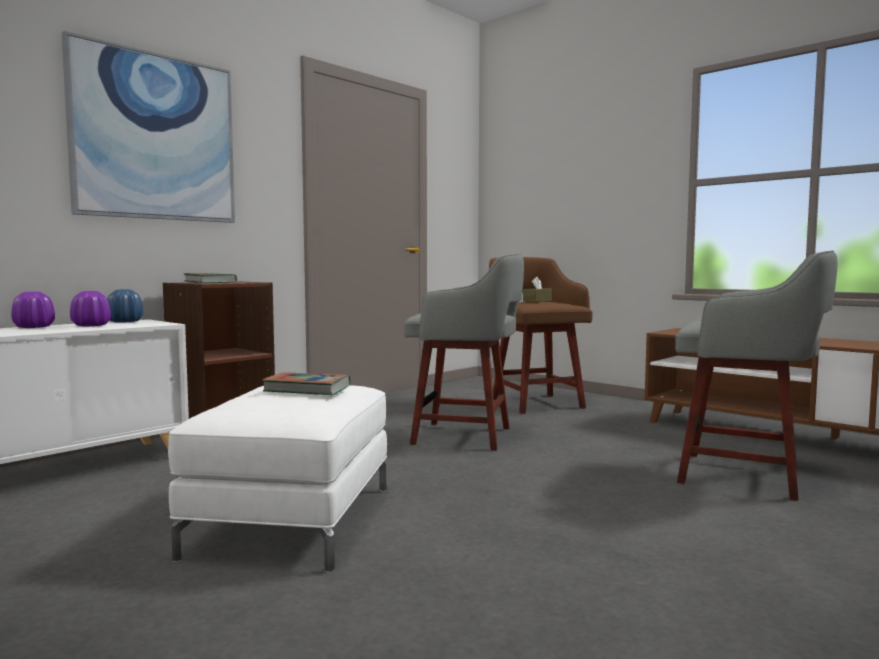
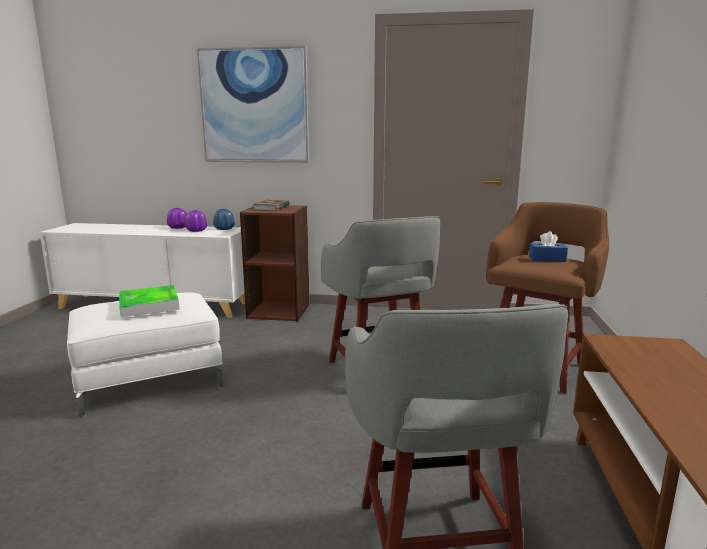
camera: 55 degrees right, 10 degrees up
(307, 389) = (149, 305): book -> tray
(537, 301) = (547, 259): brown tissue box -> blue tissue box

